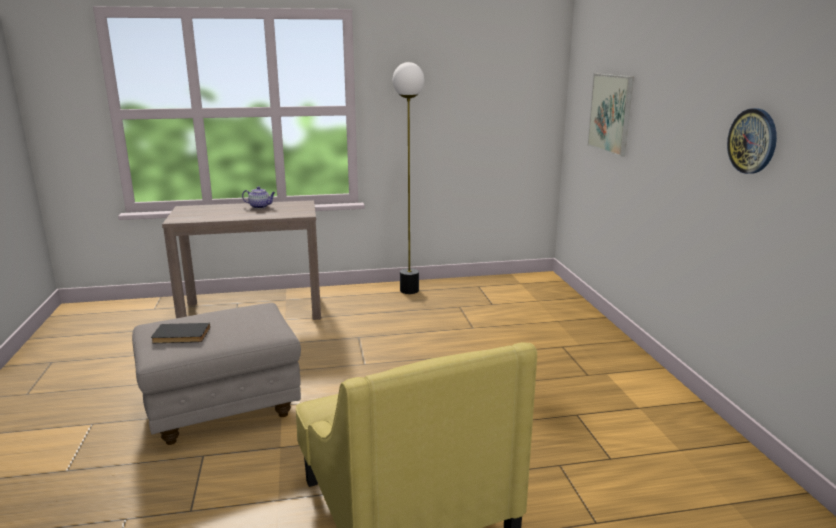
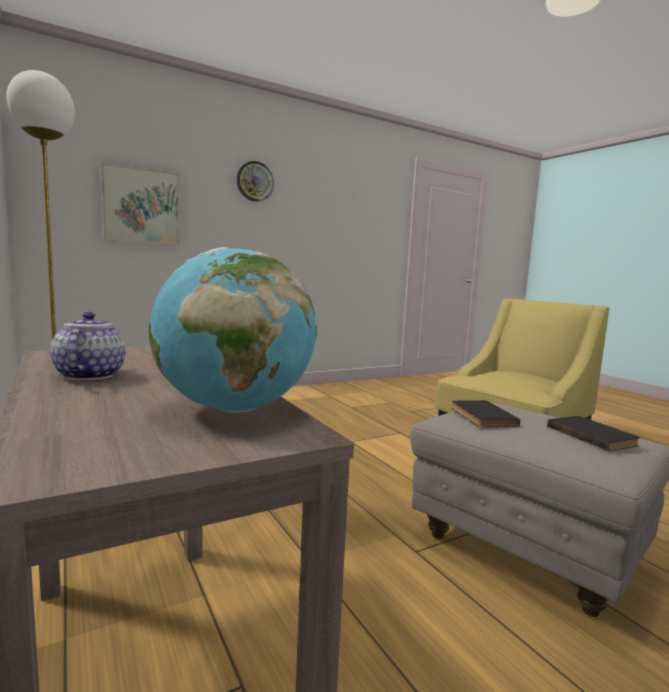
camera: 110 degrees left, 10 degrees down
(202, 217) = (234, 409): none -> globe
(250, 314) = (480, 416): none -> black book
(752, 141) = (318, 223): wall clock -> wall clock (255, 181)

